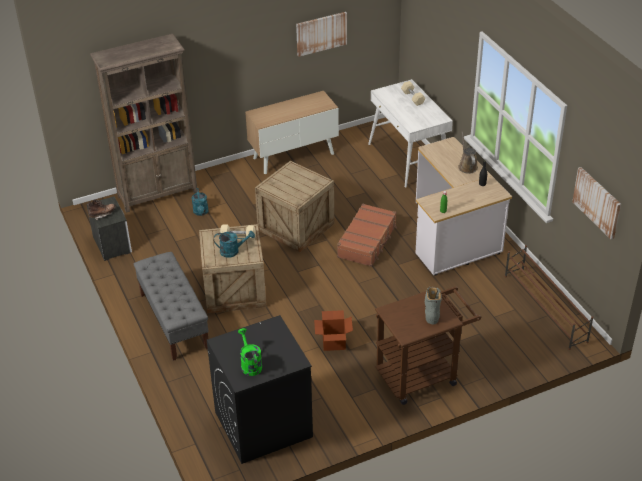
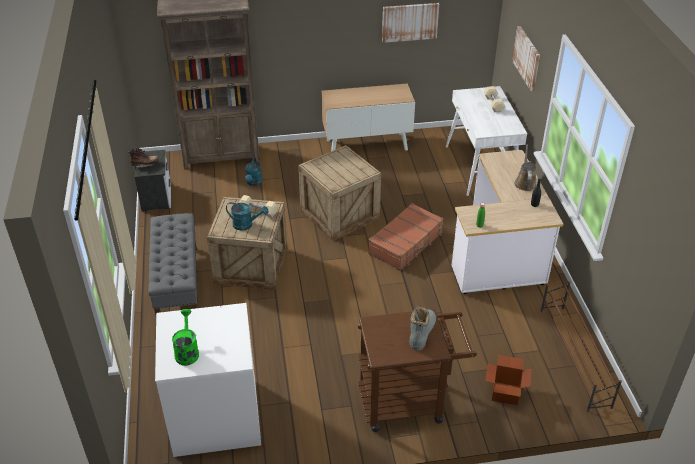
camera: 15 degrees right, 0 degrees up
(263, 424) = (215, 417): black washing machine -> white washing machine
(334, 342) = (328, 343): cardboard box -> cardboard box (505, 393)
(597, 202) = (649, 247): picture -> picture (527, 58)

